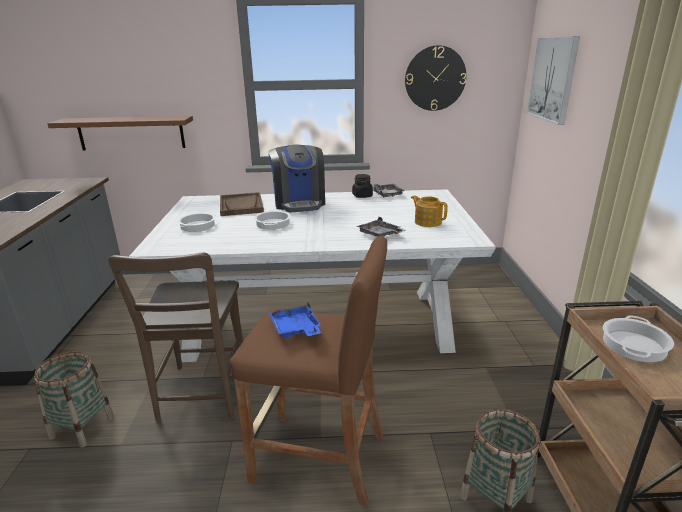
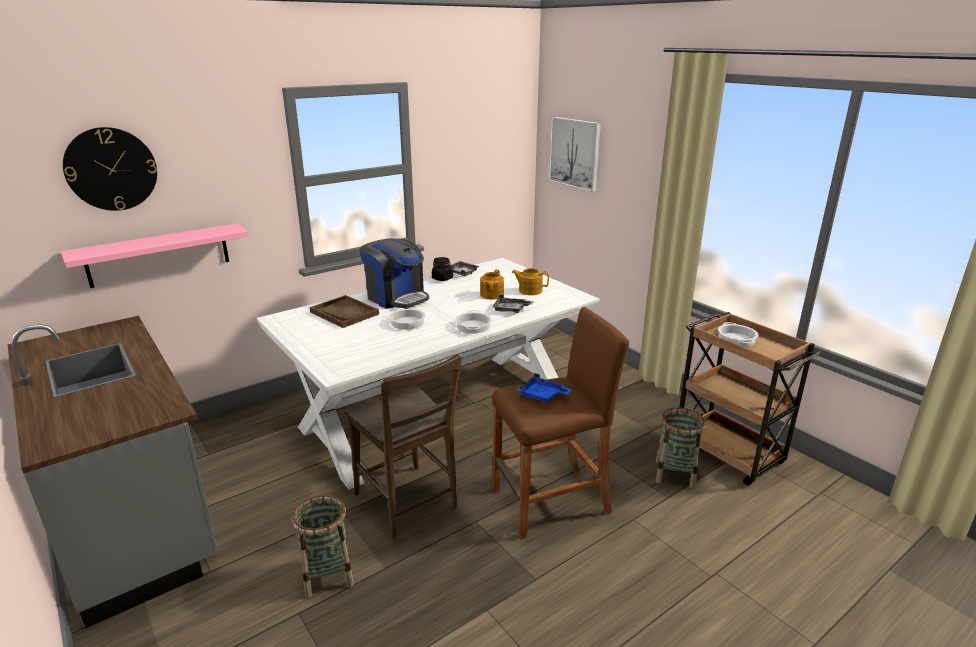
camera: 35 degrees left, 0 degrees up
(131, 133) = (159, 255): brown shelf -> pink shelf
(198, 226) = (338, 342): cooking pot -> cooking pot (473, 326)
(383, 218) = (491, 295): none -> teapot
(435, 78) = (470, 156): wall clock -> wall clock (111, 169)

